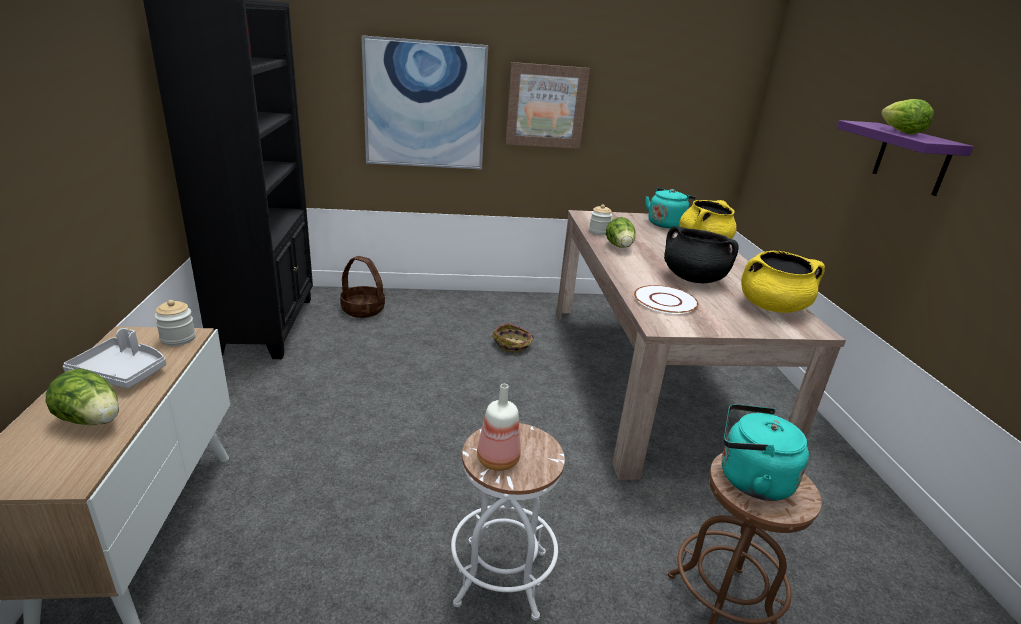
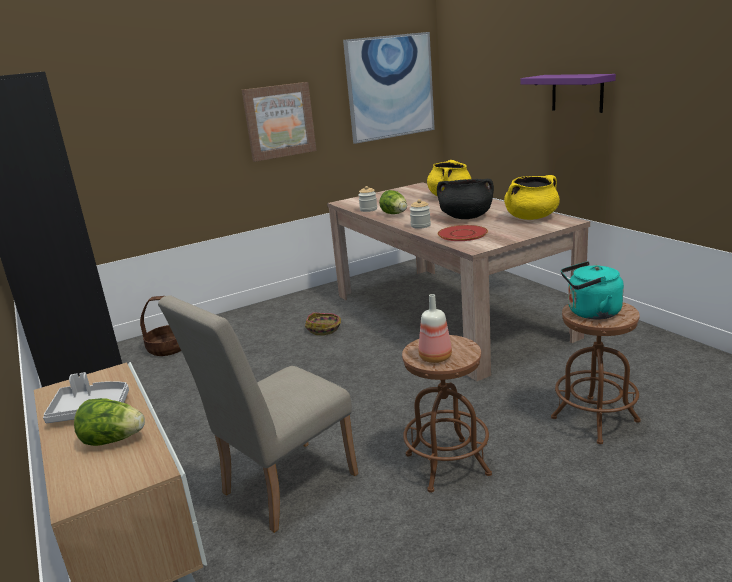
camera: 20 degrees left, 5 degrees down
(178, 339) = (106, 377): jar -> jar (420, 226)
(322, 517) = (281, 488): none -> beige chair
(425, 105) = (174, 143): picture -> picture (390, 87)
(501, 577) = (447, 464): white stool -> brown stool
(665, 301) = (462, 234): white plate -> red plate
(666, 224) = (410, 192): turquoise kettle -> none
(900, 132) = (567, 76): lettuce -> none

